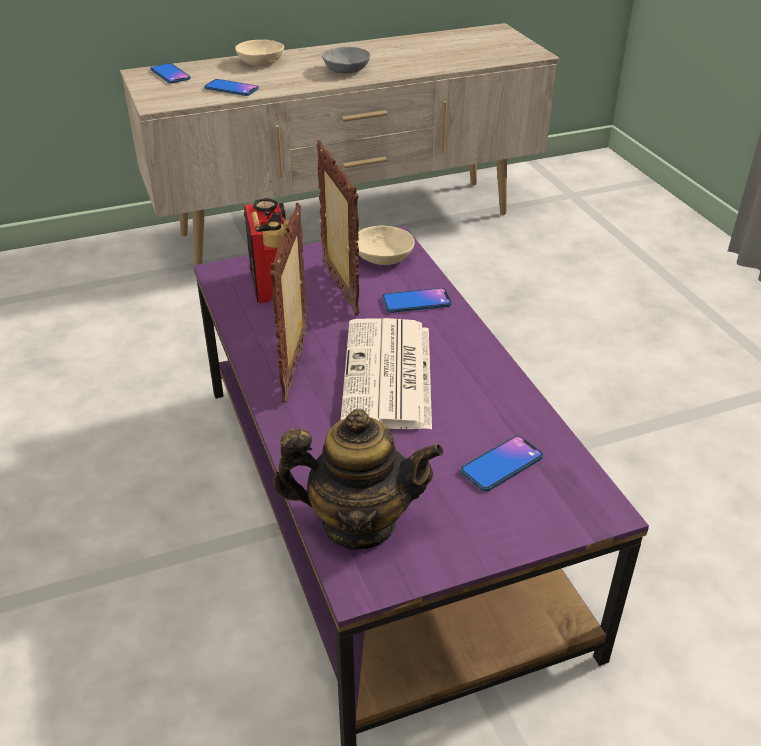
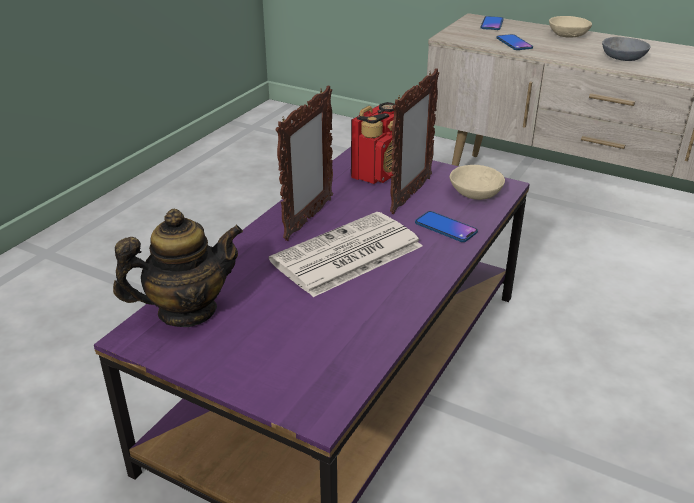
camera: 50 degrees right, 5 degrees down
(296, 366) = (308, 219): picture frame -> picture frame turned 150 degrees clockwise
(358, 523) = (187, 311): teapot -> teapot turned 75 degrees counterclockwise
(501, 464) = (313, 343): phone -> none

